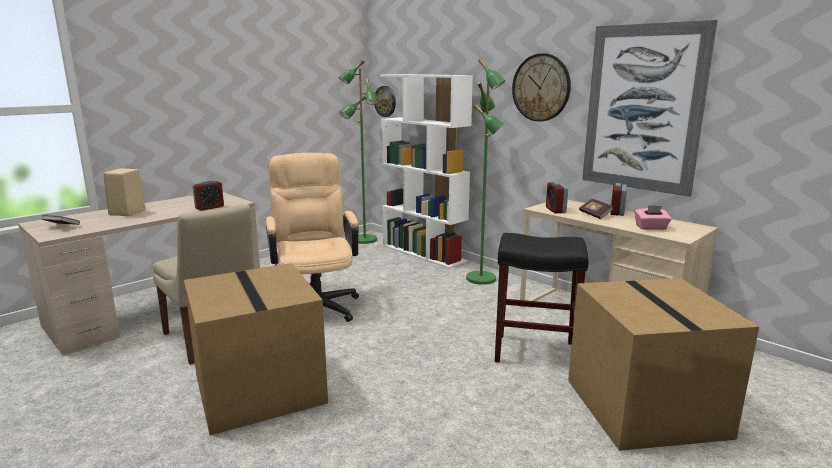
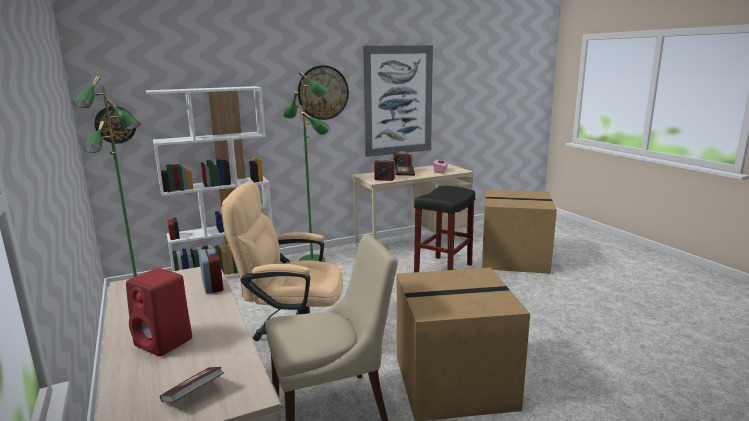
camera: 70 degrees left, 0 degrees up
(127, 213) = (165, 342): beige speaker -> red speaker

